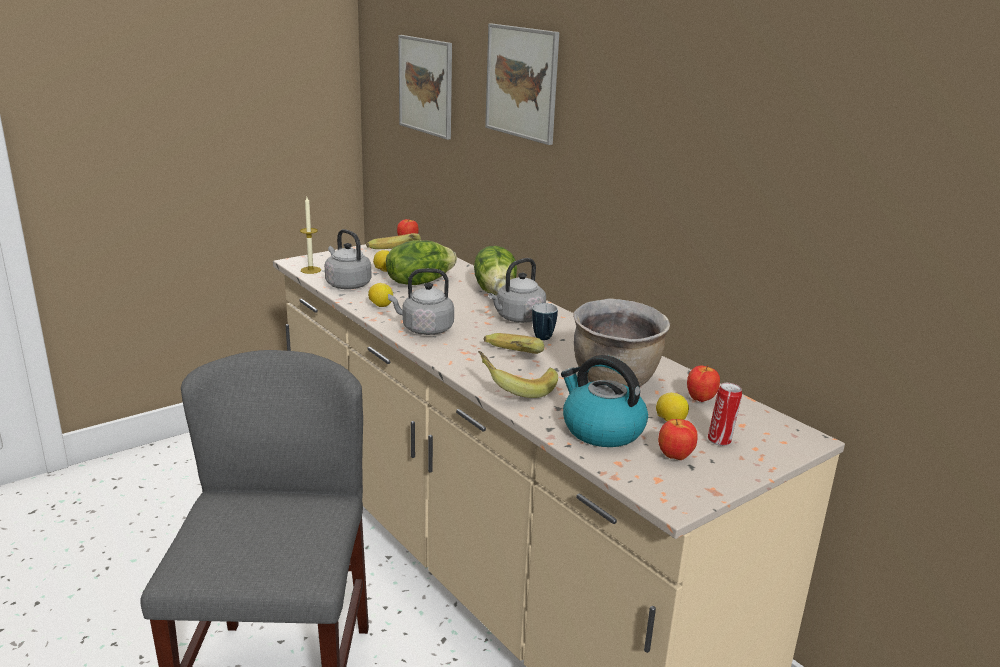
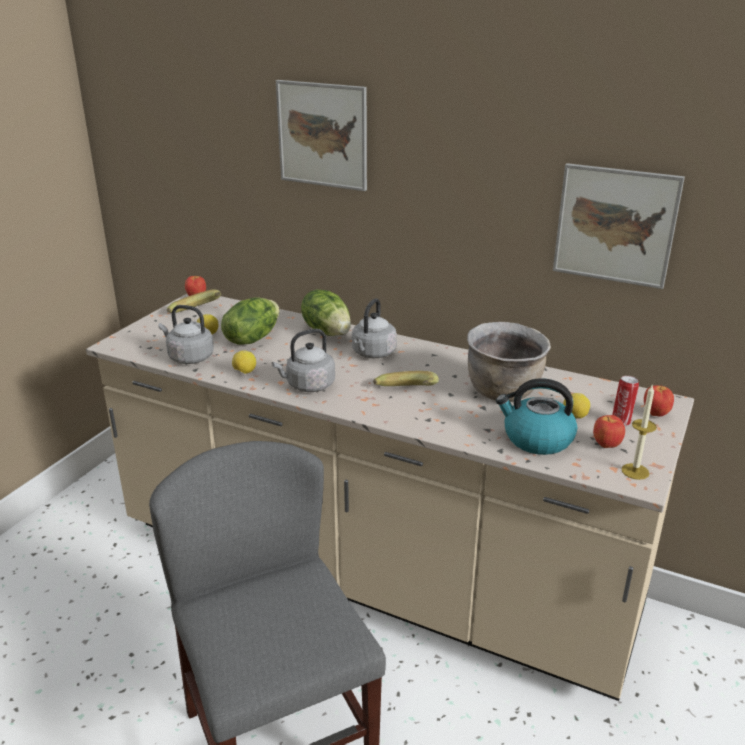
camera: 25 degrees left, 5 degrees up
(310, 270) = (137, 350): candle -> candle (635, 471)
(426, 86) = (191, 142): picture -> picture (615, 225)
(516, 388) = (440, 421): banana -> none
(545, 339) = (414, 368): mug -> none
(700, 399) = (575, 390): apple -> apple (655, 414)

